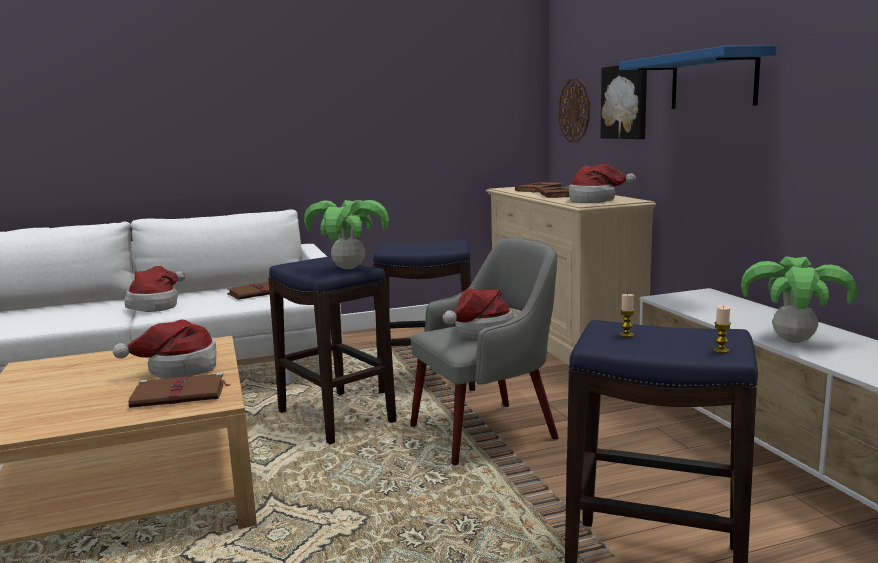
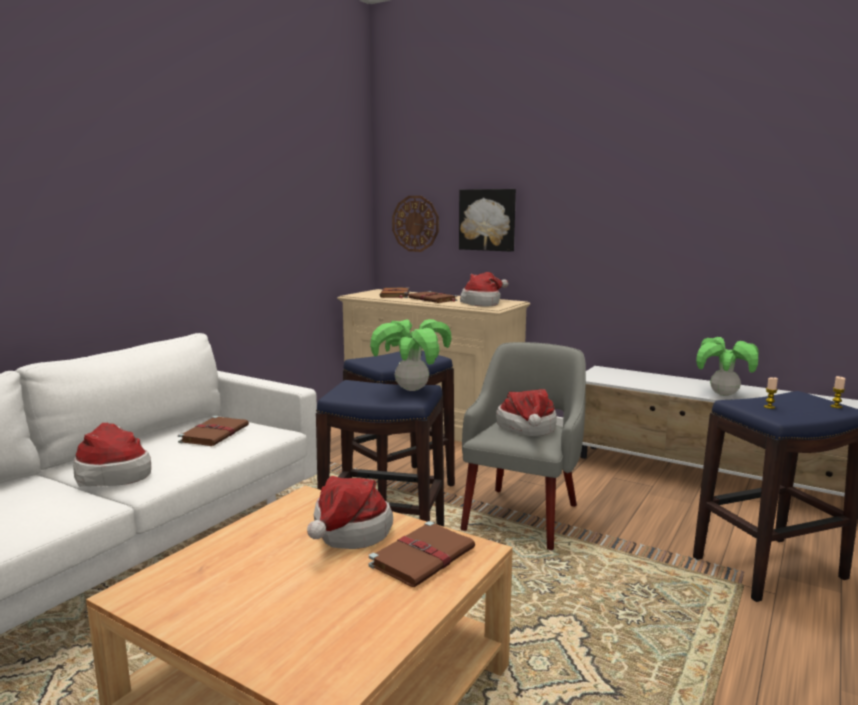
camera: 40 degrees left, 0 degrees up
(713, 81) = (593, 209): blue shelf -> none

